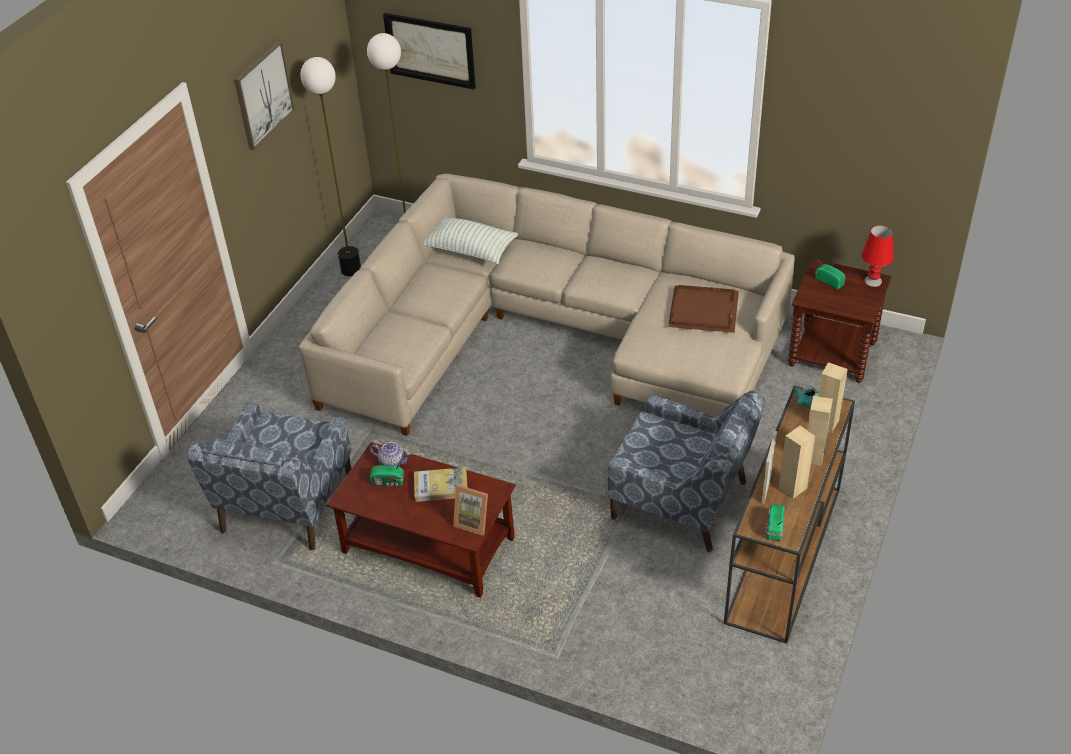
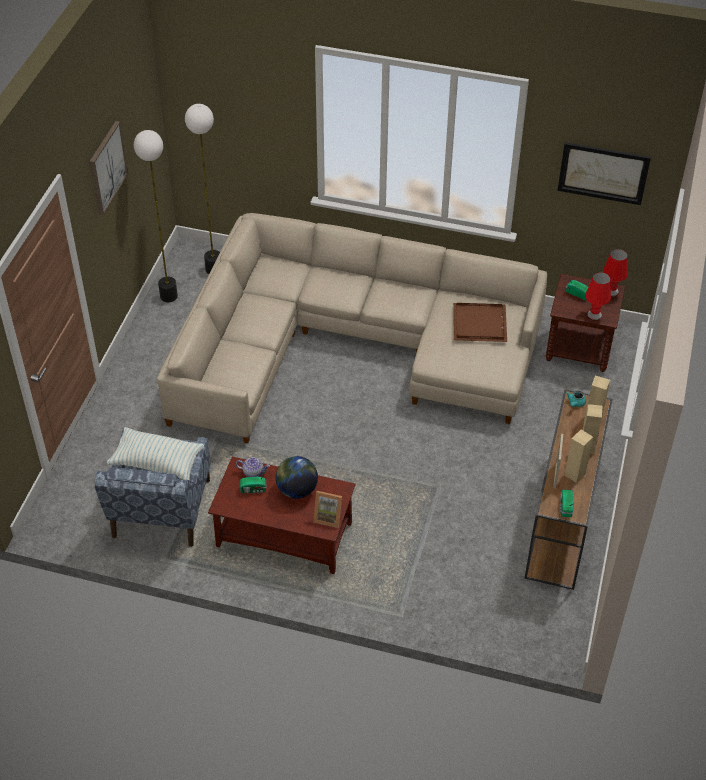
camera: 10 degrees left, 5 degrees up
(430, 50) = (234, 112): picture -> picture (603, 173)
(441, 486) = (297, 490): book -> globe
(467, 250) = (276, 279): pillow -> pillow (157, 462)
(681, 502) = (478, 483): blue armchair -> none
(847, 306) = (594, 314): none -> red table lamp

